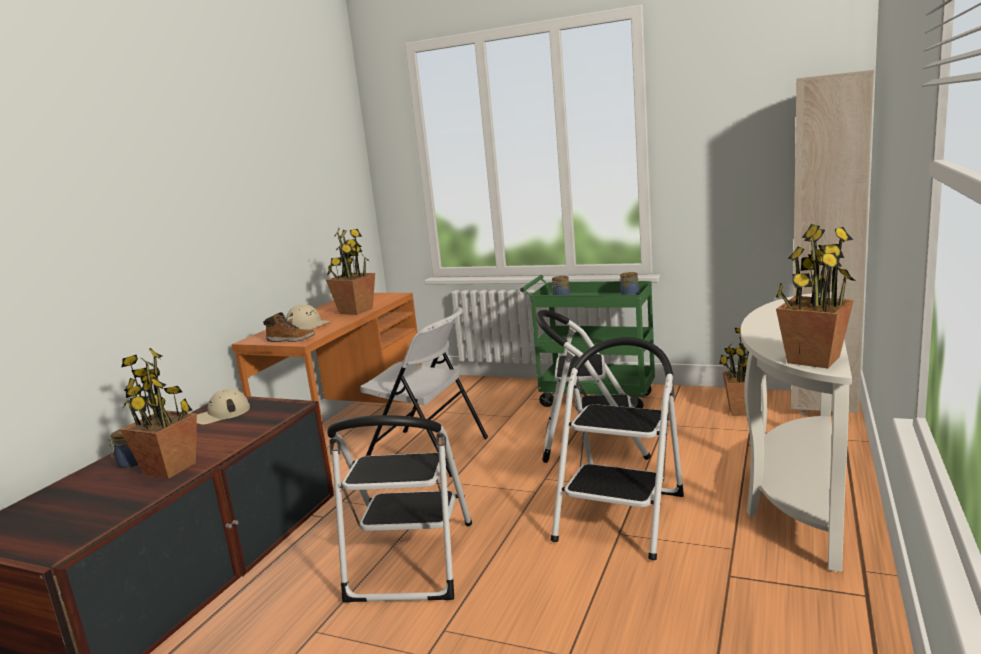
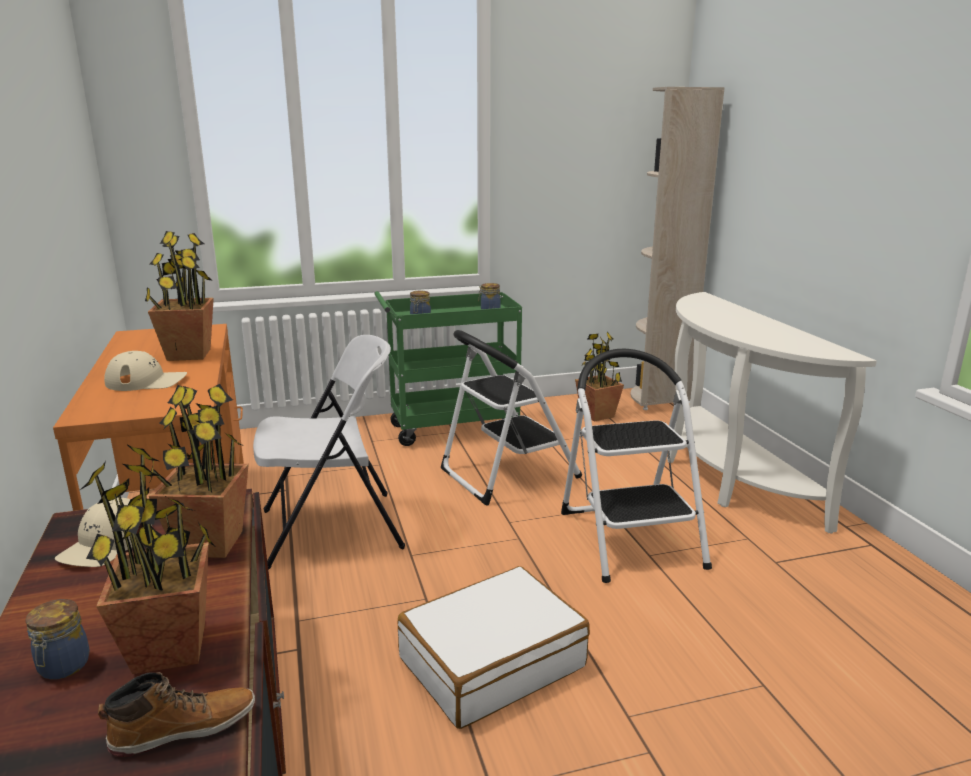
camera: 40 degrees left, 5 degrees up
(291, 339) = (166, 405): boot -> boot (184, 727)
(409, 563) = (491, 662): step ladder -> white suitcase
(812, 359) = (821, 349): potted plant -> potted plant (209, 543)

